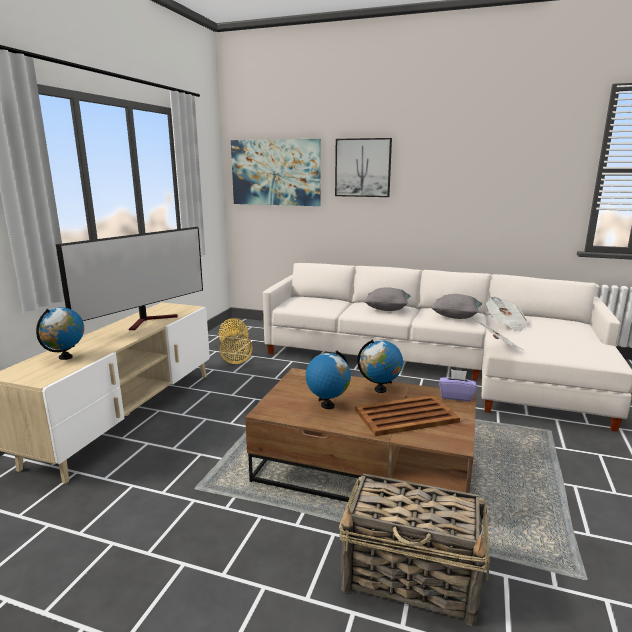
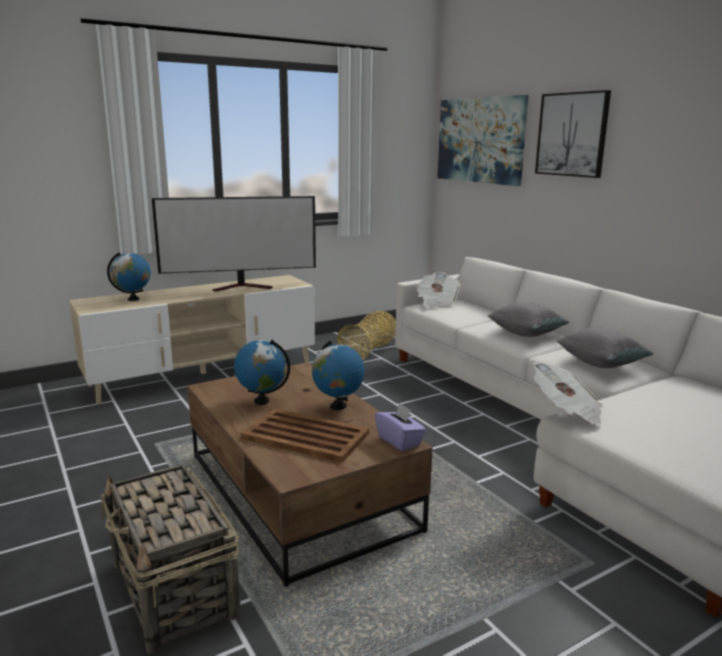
camera: 40 degrees right, 0 degrees up
(506, 325) = (653, 391): newspaper -> newspaper (436, 302)

